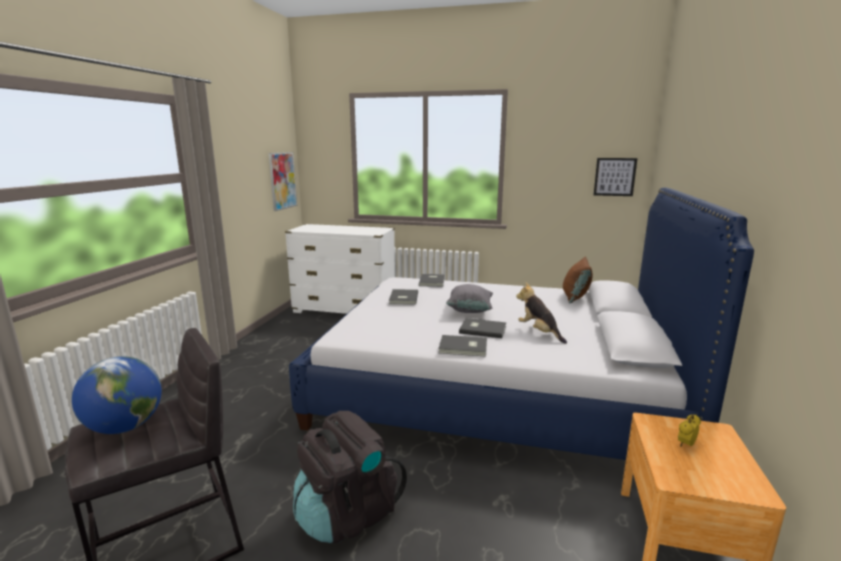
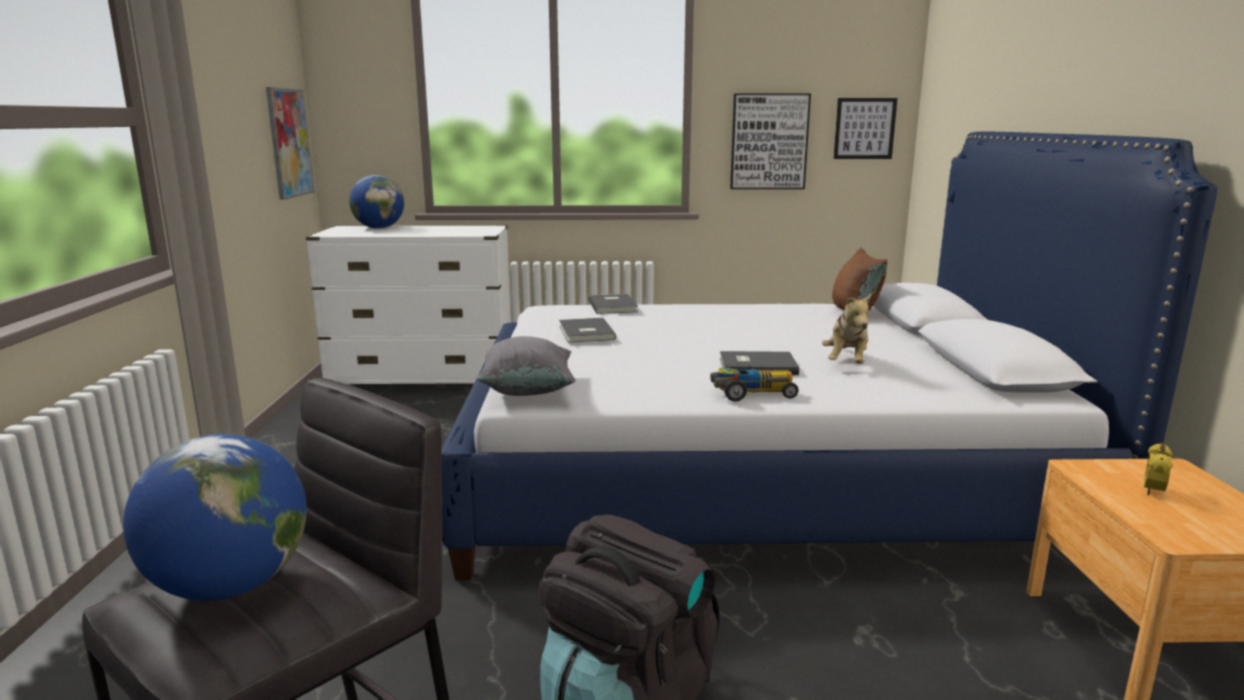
camera: 15 degrees left, 0 degrees up
(326, 226) = (379, 228): none -> globe
(463, 348) = (751, 393): grey book -> toy car
(470, 310) = (712, 342): grey pillow -> grey pillow (528, 391)
(539, 332) = (846, 362): plush toy -> plush toy turned 120 degrees counterclockwise
(551, 183) = (769, 141): none -> picture

